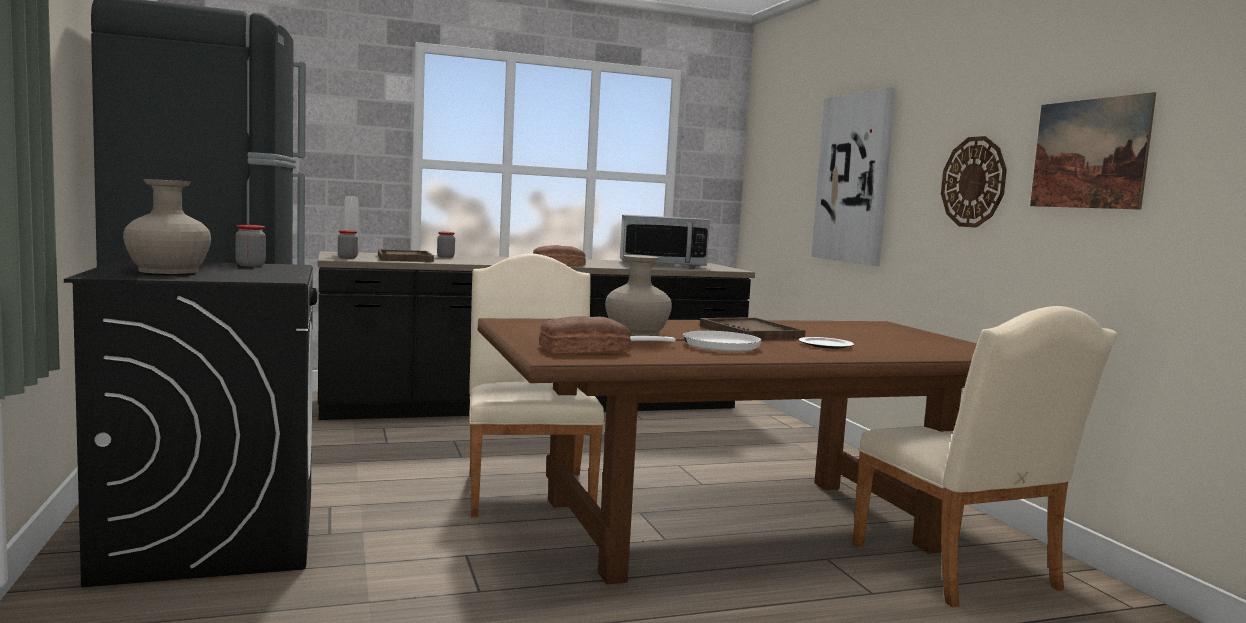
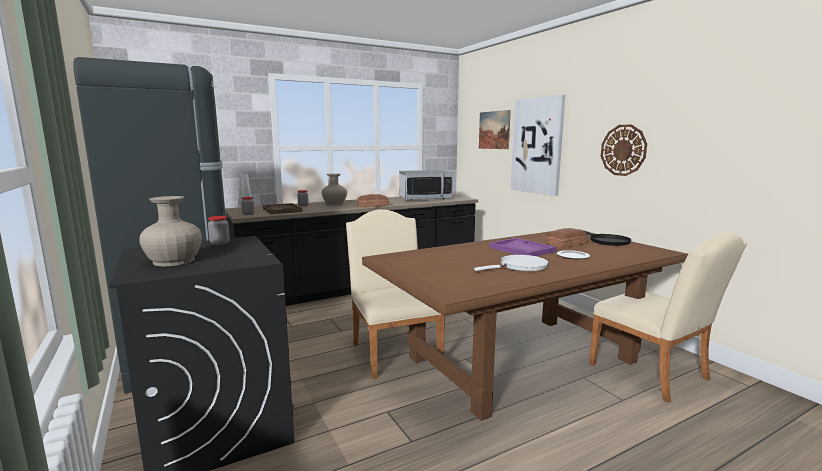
camera: 10 degrees left, 5 degrees up
(583, 349) = (455, 281): bread -> bread (565, 243)
(637, 333) = (466, 260): beige vase -> beige vase (334, 203)
(751, 332) = (522, 249): brown tray -> purple tray
(921, 337) = (607, 241): none -> black frying pan
(1089, 153) = (706, 136): picture -> picture (494, 130)

